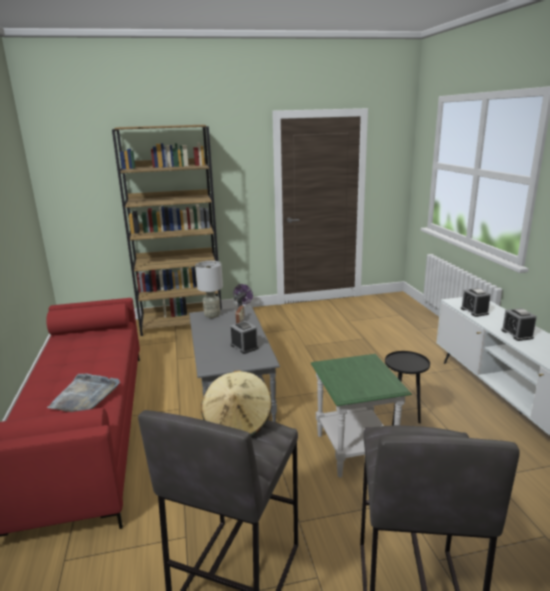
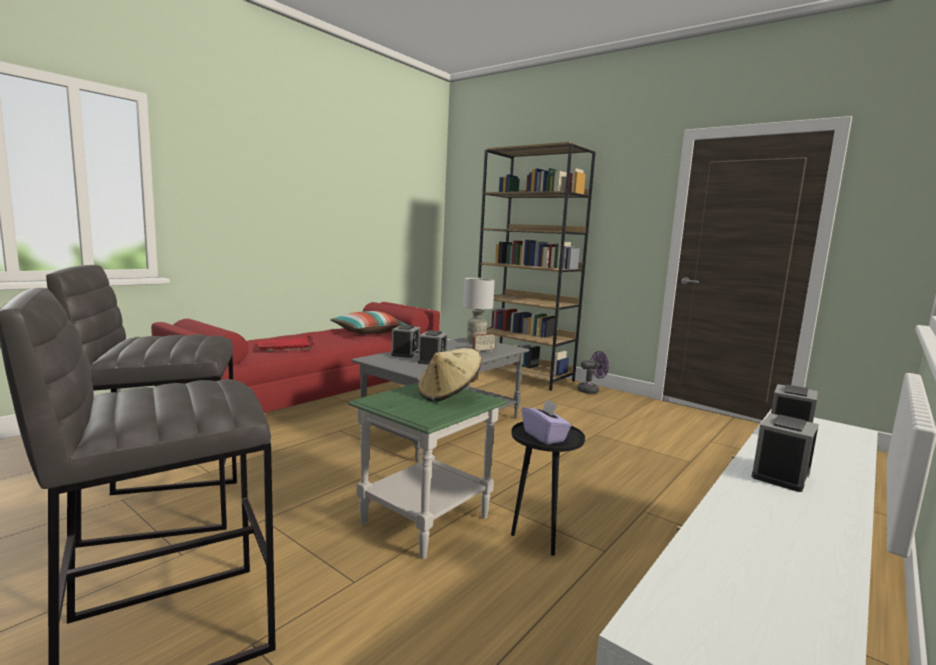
camera: 50 degrees right, 10 degrees down
(85, 396) = (287, 346): grey tray -> red tray
(90, 344) = (368, 332): none -> pillow
(211, 350) = (405, 353): none -> alarm clock
(238, 423) = (196, 337): beige hat -> beige hat (448, 395)
(407, 363) = (544, 436): none -> purple tissue box

